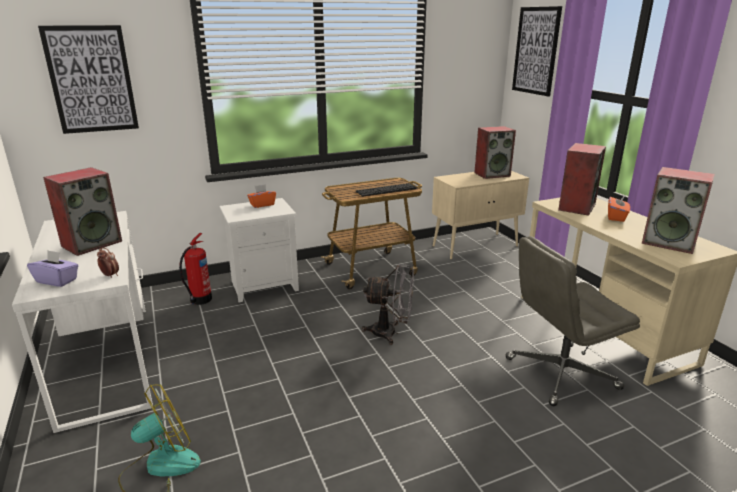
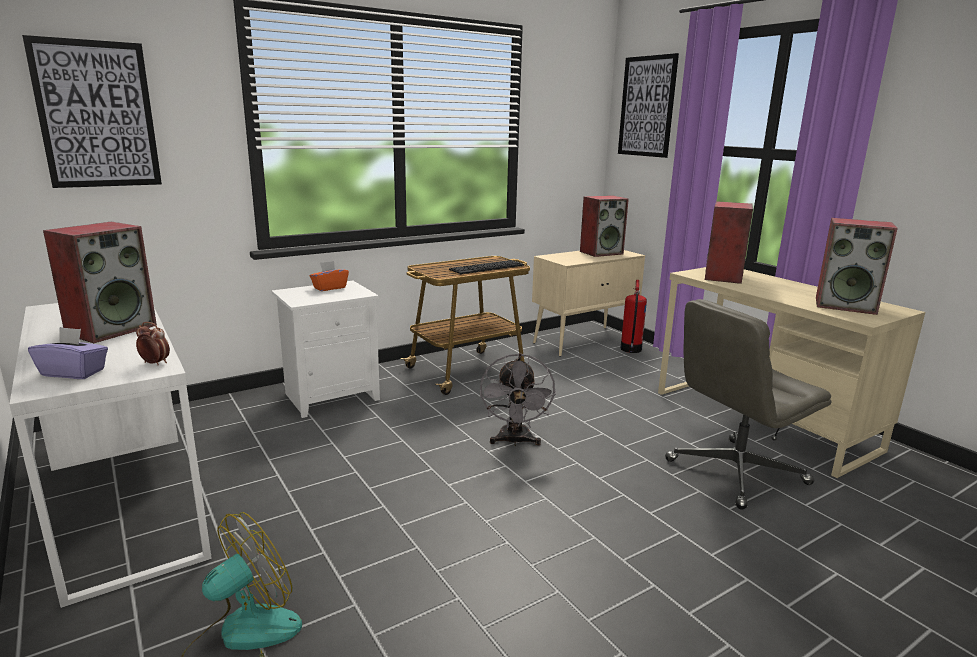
camera: 10 degrees left, 5 degrees down
(199, 300) = (246, 418): fire extinguisher -> fire extinguisher (630, 349)
(390, 333) = (515, 441): grey fan -> grey fan turned 90 degrees clockwise
(616, 217) = (772, 284): orange tissue box -> none

